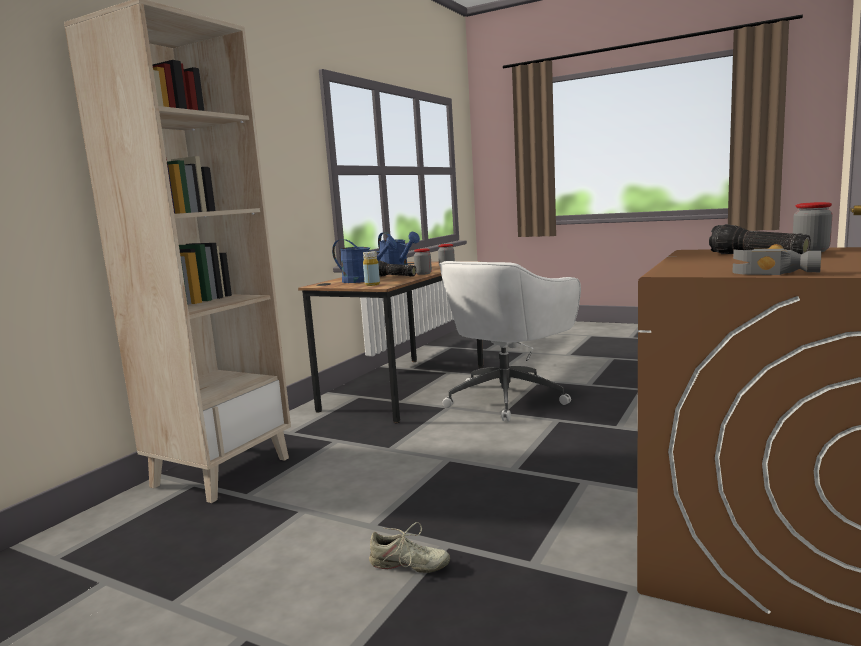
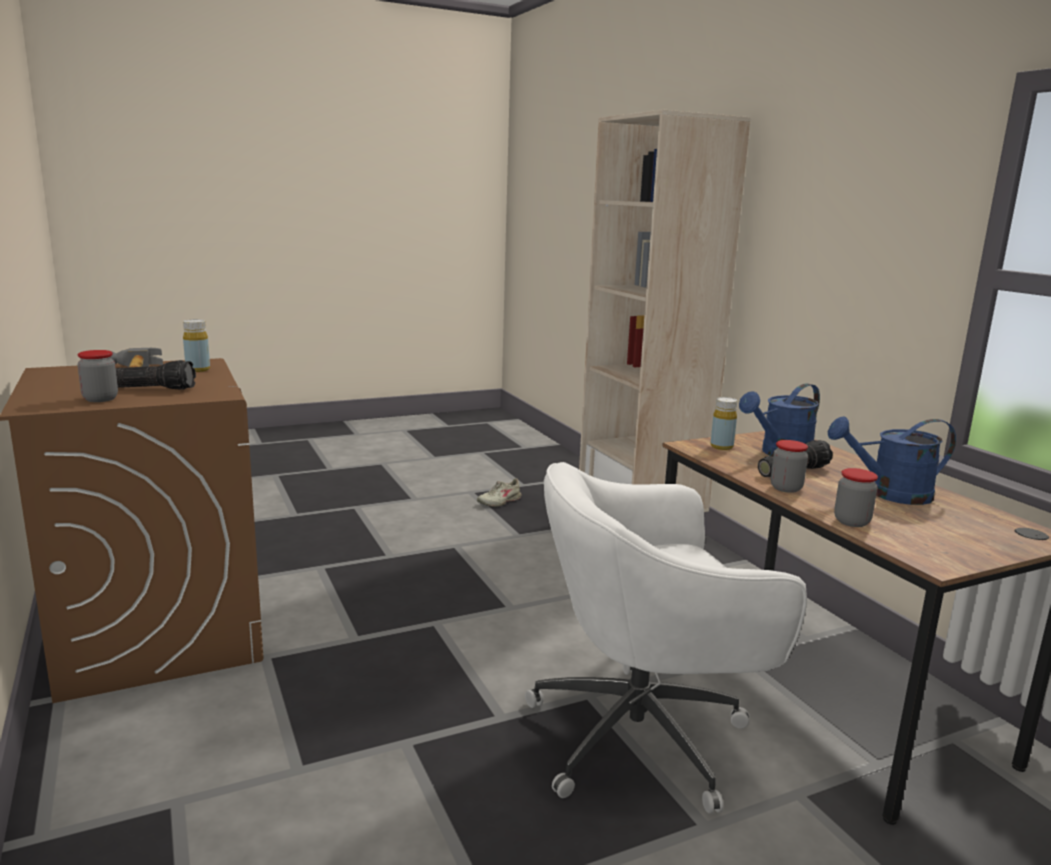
camera: 125 degrees right, 5 degrees up
(408, 565) = (392, 540): beige shoe -> beige shoe (499, 501)
(508, 398) = (643, 736): white office chair -> white office chair turned 90 degrees counterclockwise
(691, 266) = (198, 369): none -> yellow bottle

